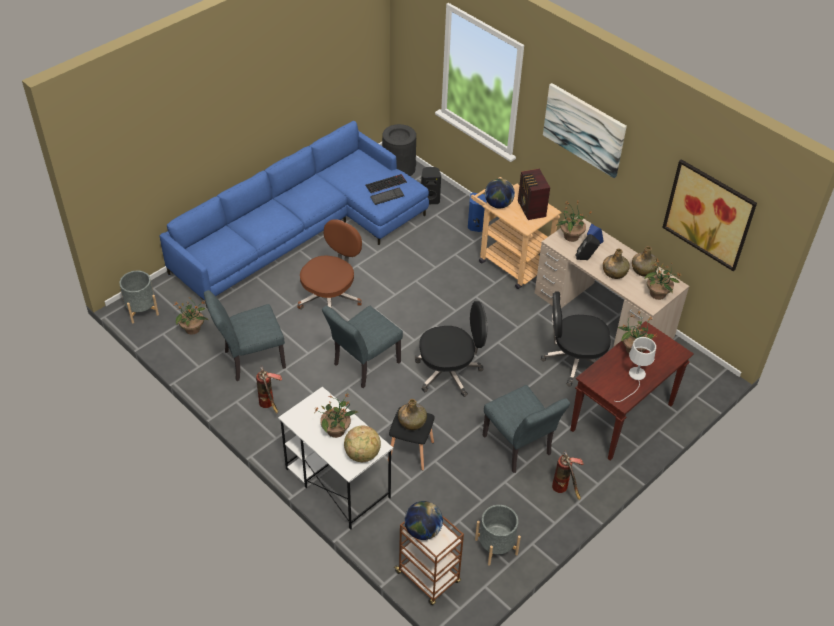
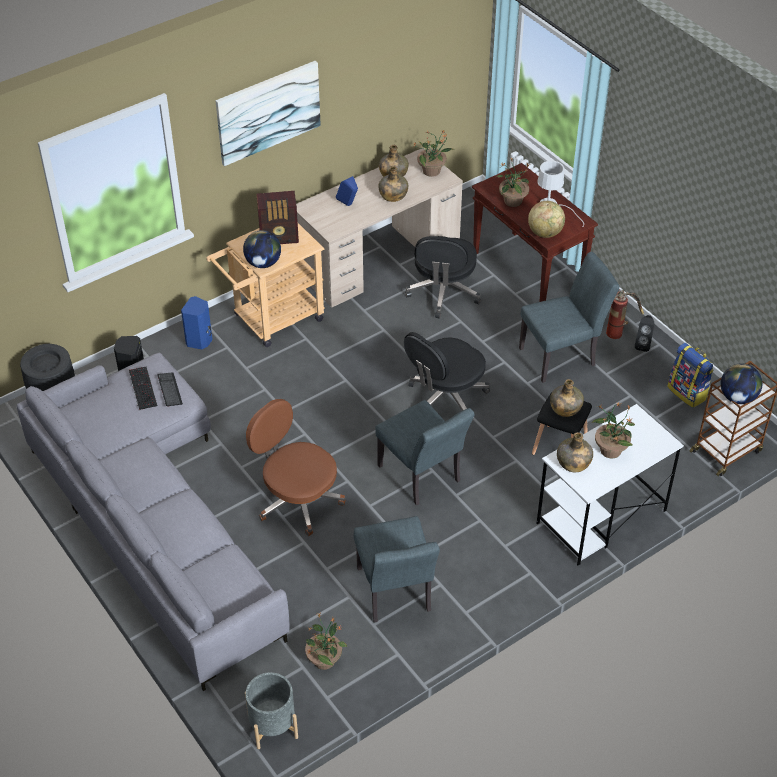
camera: 80 degrees left, 0 degrees up
(270, 406) = (477, 576): fire extinguisher -> none
(303, 231) = (155, 521): blue sofa -> grey sofa
(319, 406) = (573, 462): none -> green bottle
(362, 454) = (646, 430): globe -> globe (545, 233)
(449, 372) = (445, 398): black office chair -> black office chair turned 135 degrees counterclockwise
(496, 546) = (688, 392): grey planter -> backpack
(570, 236) = (326, 218): potted plant -> none
(585, 259) = (367, 213): black speaker -> black speaker (643, 344)
(709, 214) = (419, 62): picture -> none

